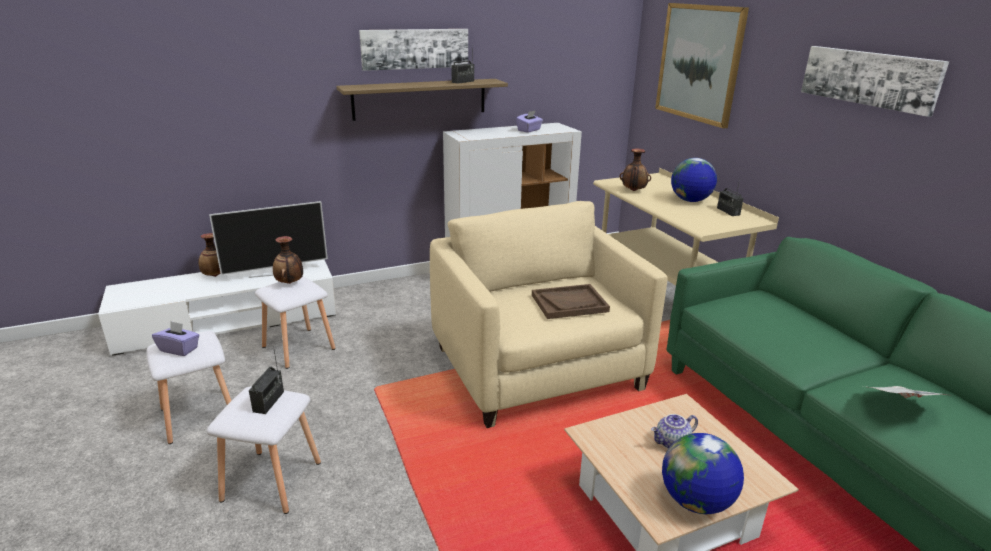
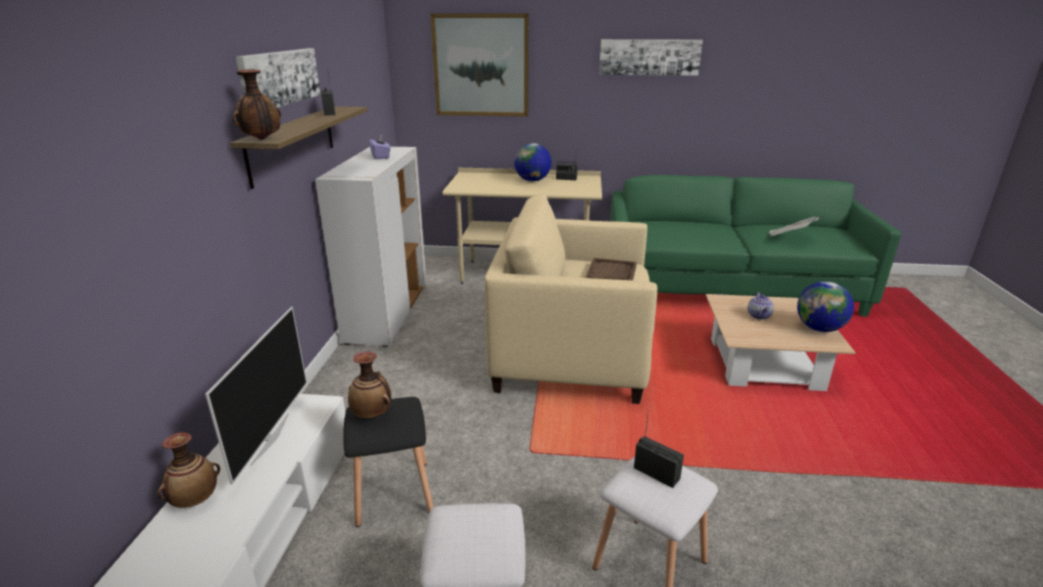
camera: 60 degrees left, 0 degrees up
(179, 349) = (478, 538): purple tissue box -> none
(297, 347) = (391, 493): white stool -> black stool
(633, 191) = (488, 187): vase -> vase (262, 139)

